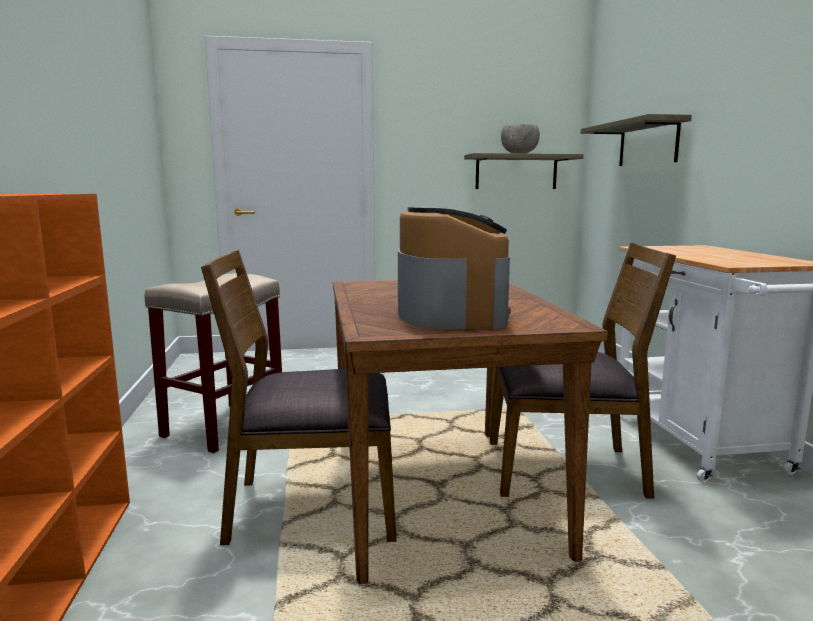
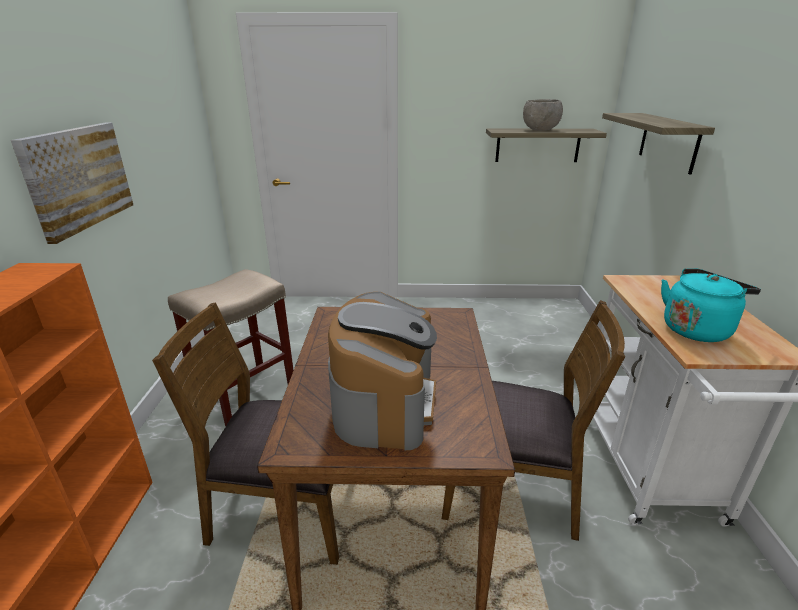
camera: 10 degrees right, 15 degrees up
(67, 138) = (78, 178): none -> picture
(724, 258) = (697, 329): none -> turquoise kettle

